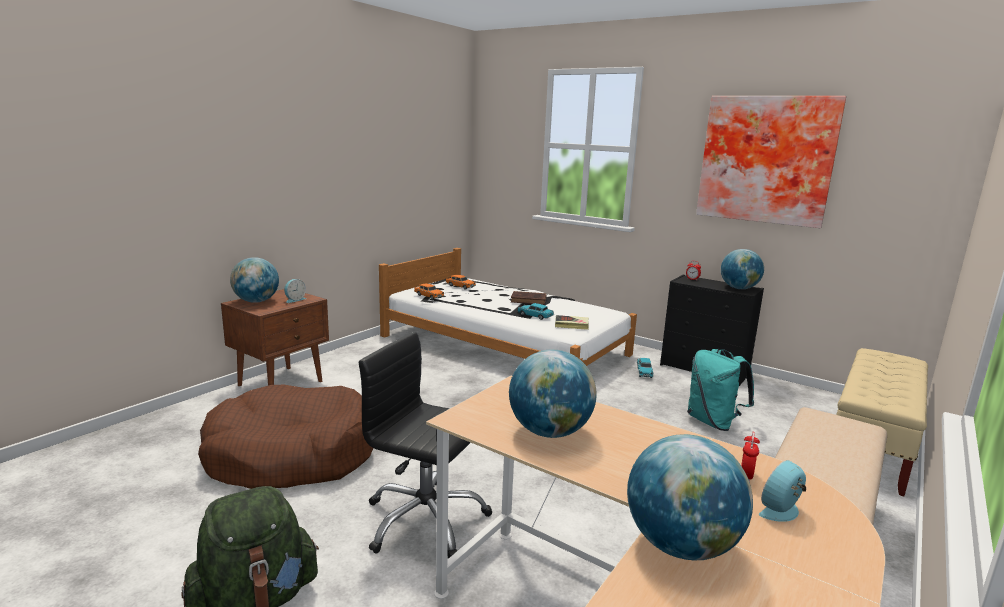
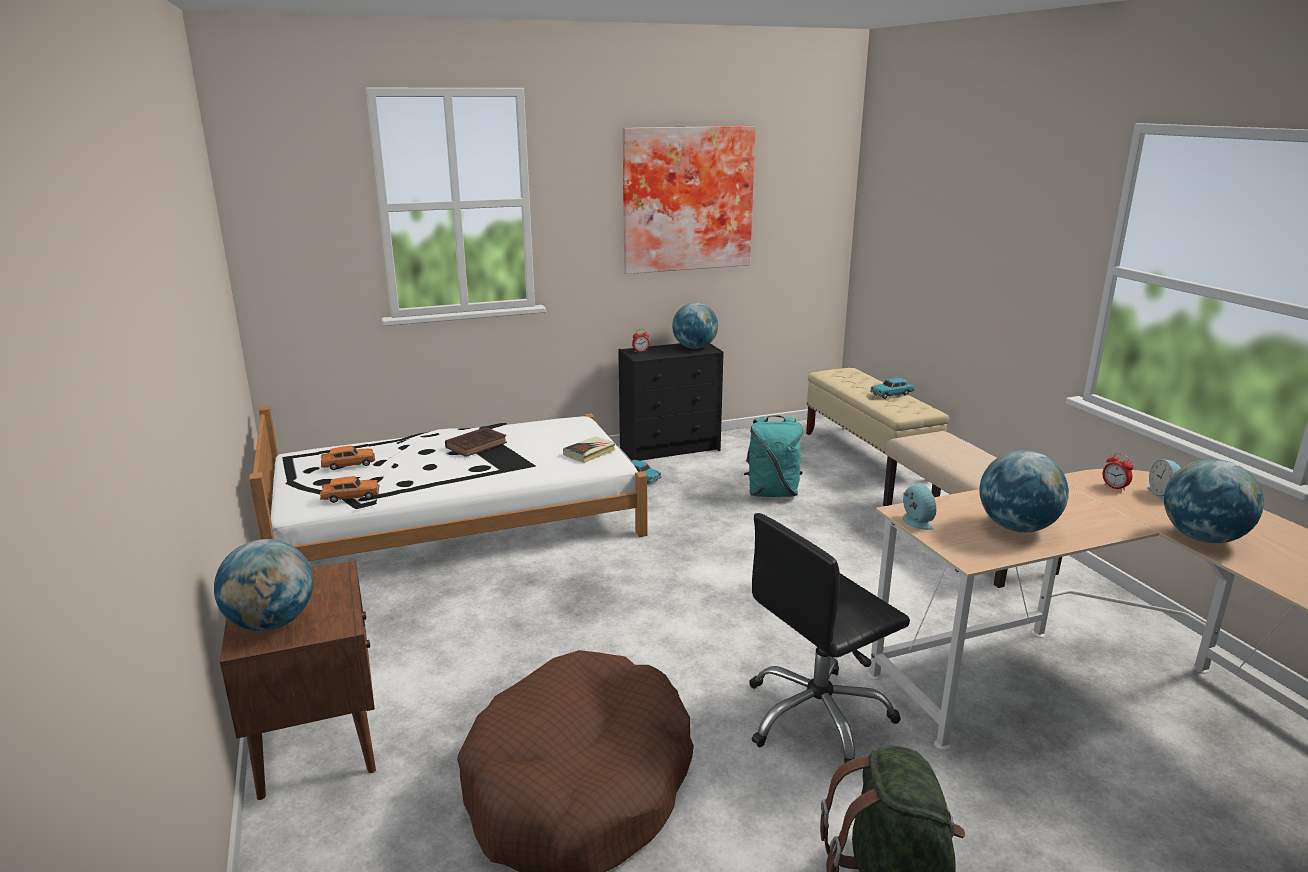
camera: 55 degrees left, 5 degrees up
(294, 300) = (318, 587): alarm clock -> alarm clock (915, 522)
(535, 316) = (534, 460): turquoise toy car -> turquoise toy car (891, 394)

